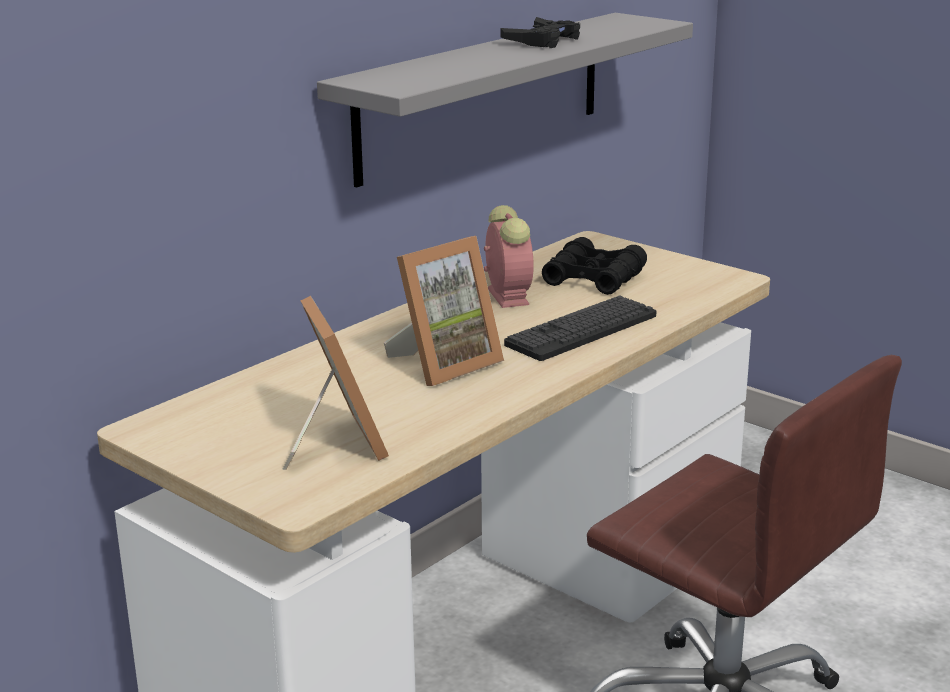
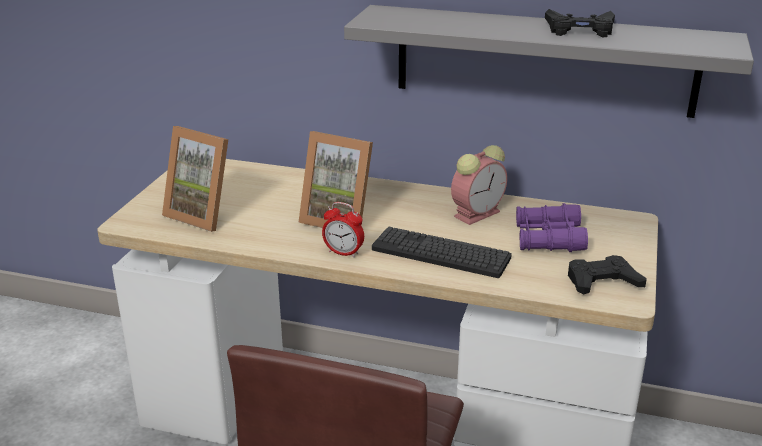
camera: 65 degrees right, 5 degrees up
(333, 443) = (204, 214): picture frame -> picture frame turned 75 degrees clockwise
(534, 376) = (343, 253): none -> alarm clock
(594, 279) = (548, 238): black binoculars -> purple binoculars
(697, 279) = (602, 282): none -> black game controller

